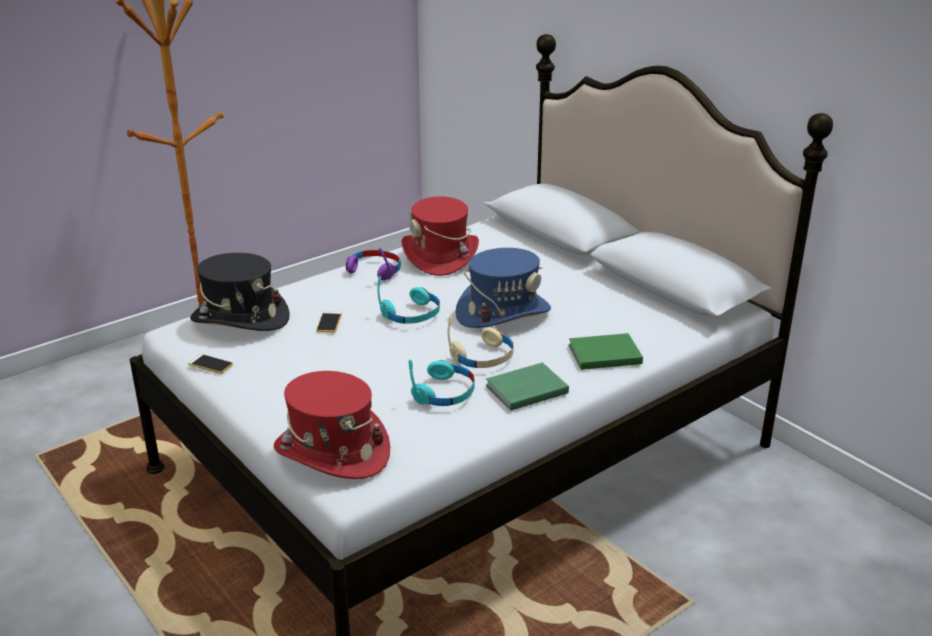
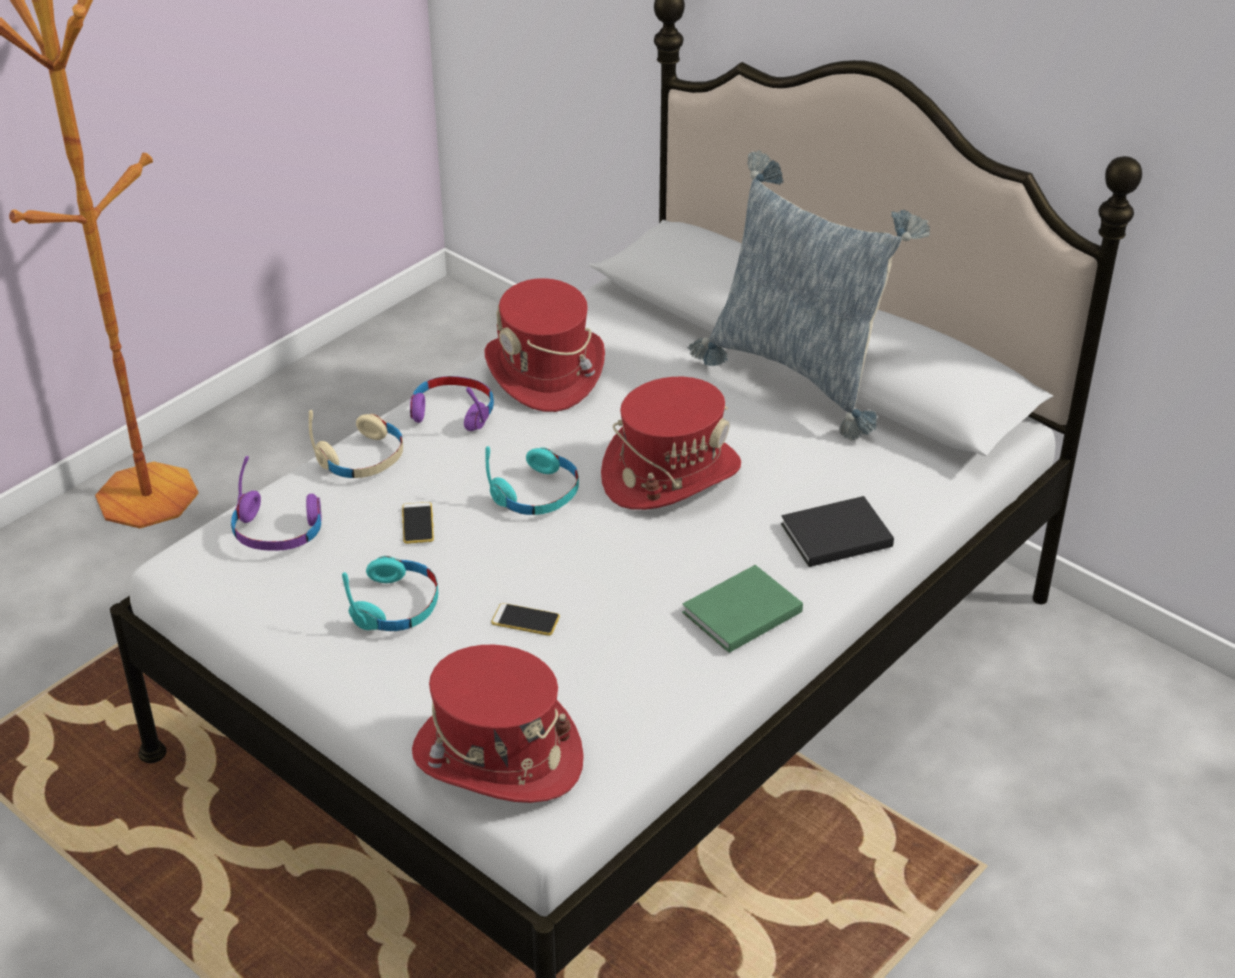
camera: 10 degrees left, 10 degrees up
(210, 364) = (263, 622): phone -> phone (525, 620)
(240, 318) = (278, 531): black hat -> purple headphones
(445, 393) = (627, 633): turquoise headphones -> turquoise headphones (397, 606)
(483, 357) = (665, 562): beige headphones -> beige headphones (363, 459)
(503, 312) = (671, 473): blue hat -> red hat
(602, 354) = (833, 535): green book -> black book
(603, 276) = (799, 385): none -> pillow

